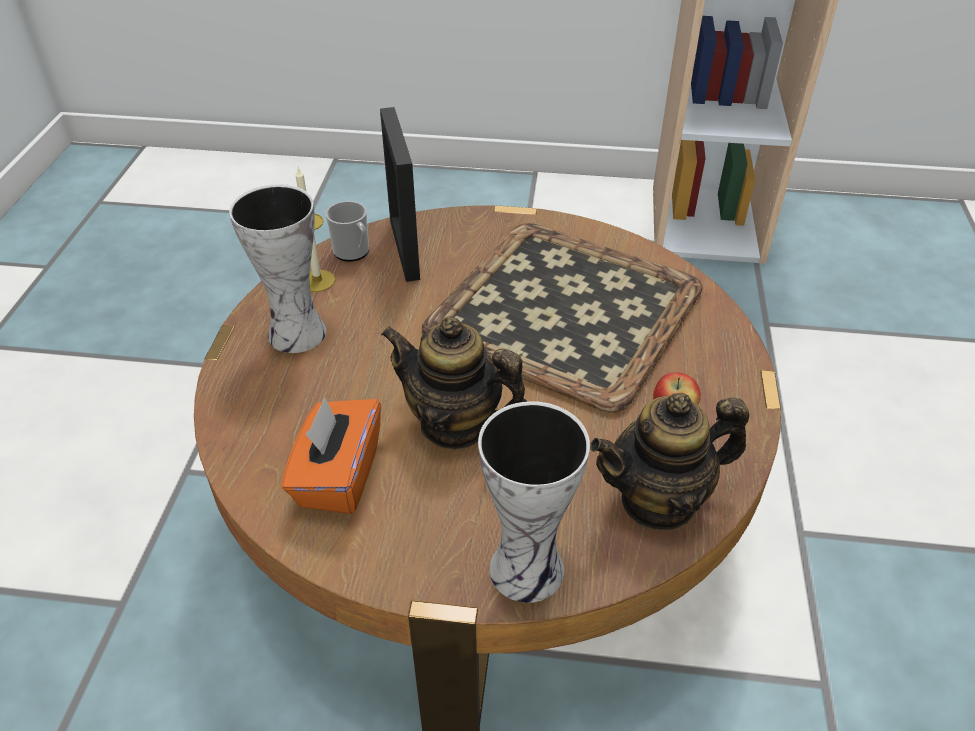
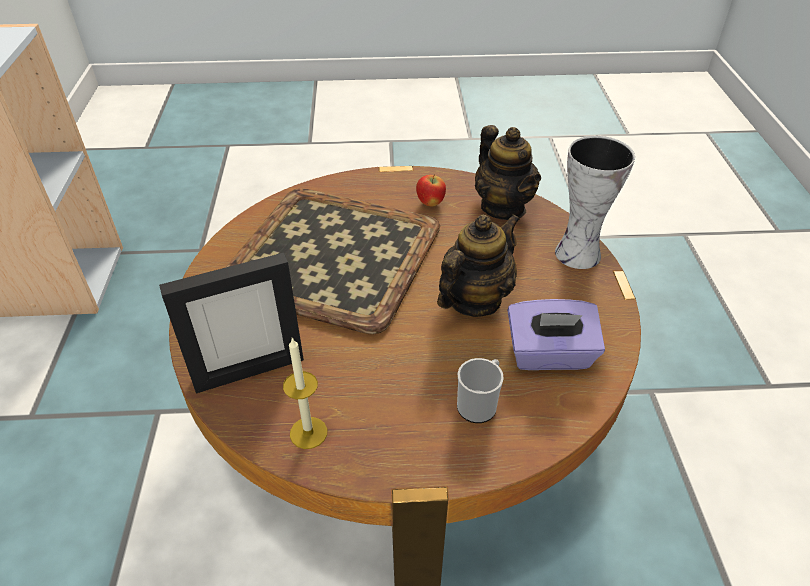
camera: 100 degrees left, 0 degrees up
(294, 333) = (395, 430): vase -> none
(338, 476) = (549, 355): orange tissue box -> purple tissue box
(354, 253) = (256, 412): mug -> mug (479, 404)
(455, 424) = (474, 300): teapot -> teapot turned 150 degrees counterclockwise

